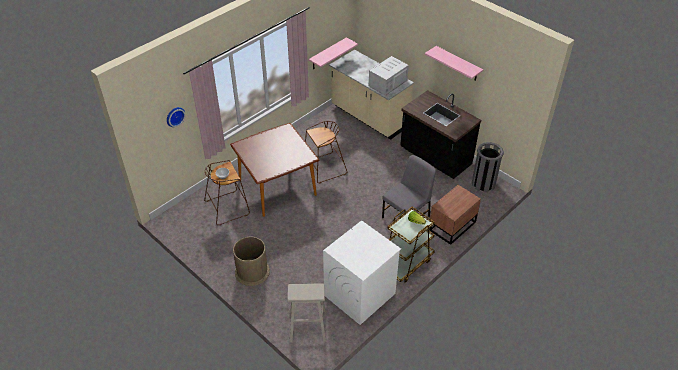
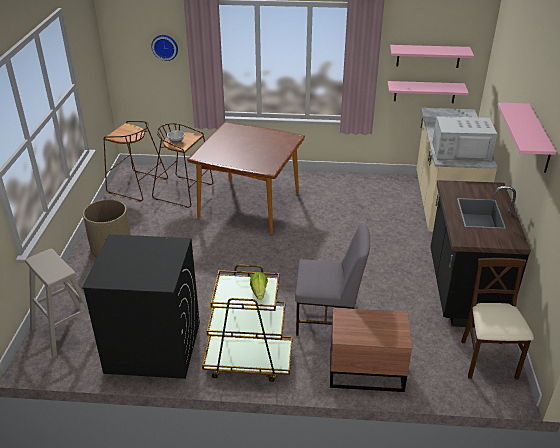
camera: 50 degrees right, 10 degrees down
(324, 168) = (318, 218): brown stool -> brown stool (136, 186)
(327, 32) = (428, 56): none -> pink shelf
(359, 295) = (152, 347): white washing machine -> black washing machine
(483, 183) = (487, 360): grey trash can -> beige chair

